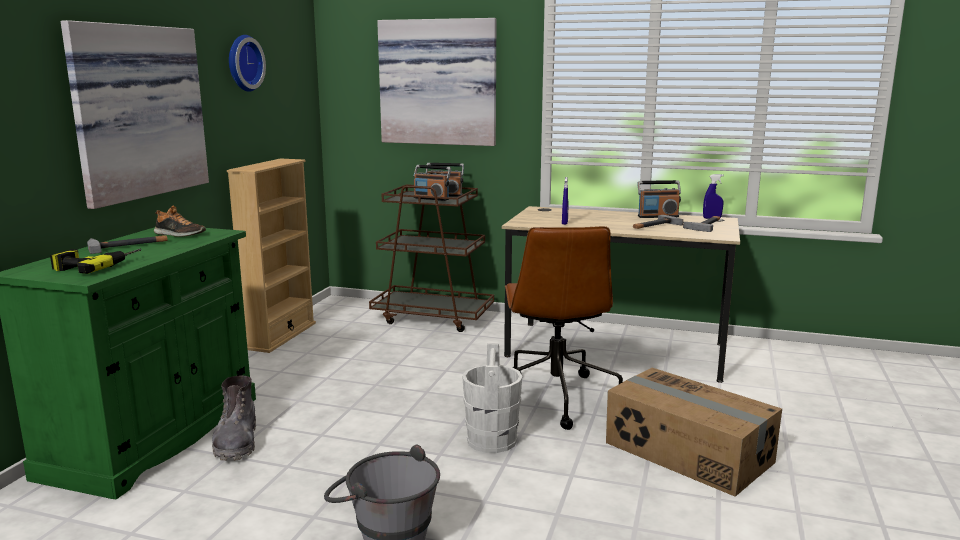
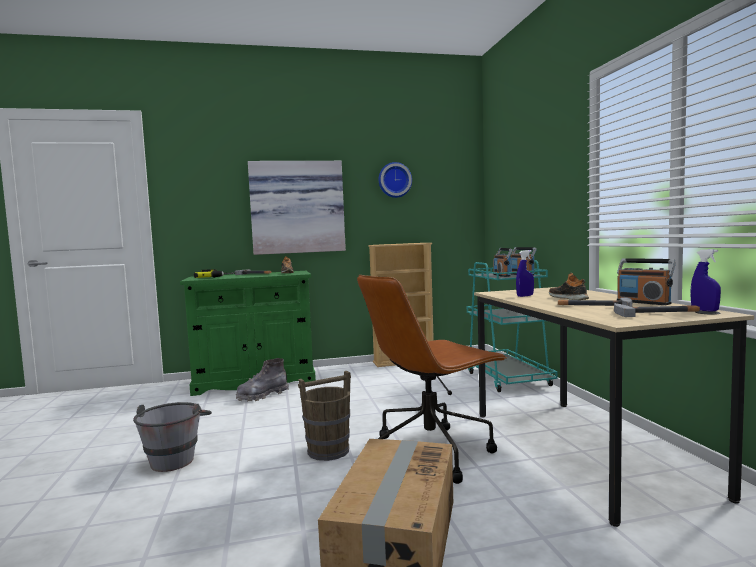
camera: 60 degrees right, 10 degrees down
(433, 317) = (507, 378): brown cart -> turquoise cart
(439, 82) = (532, 180): picture -> none
(492, 440) = (329, 451): white bucket -> brown bucket
(602, 220) = (568, 298): none -> shoe

